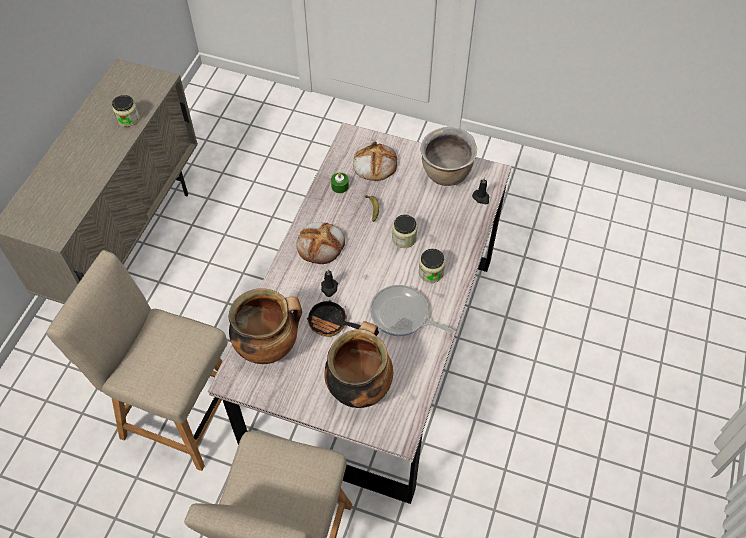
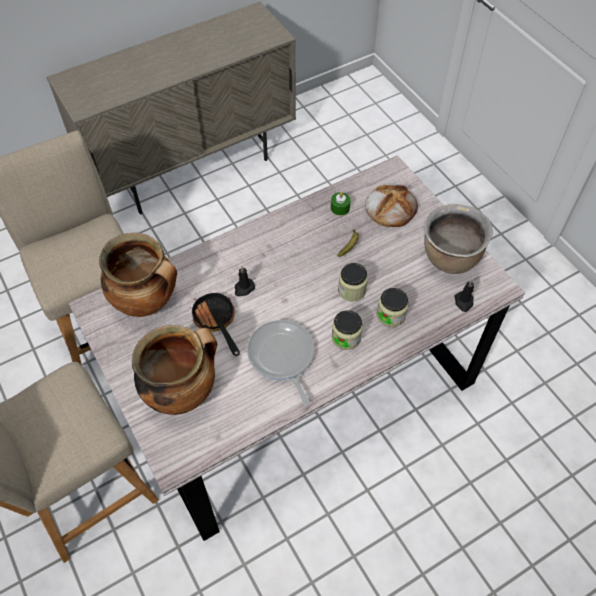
camera: 40 degrees right, 0 degrees up
(128, 119) = (221, 51): jar -> jar (391, 315)
(321, 244) = (274, 247): bread -> none

